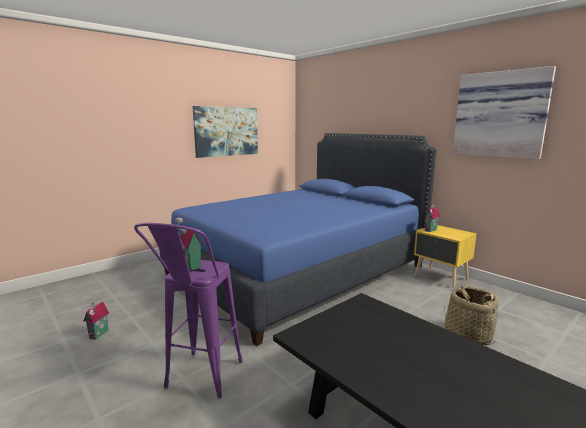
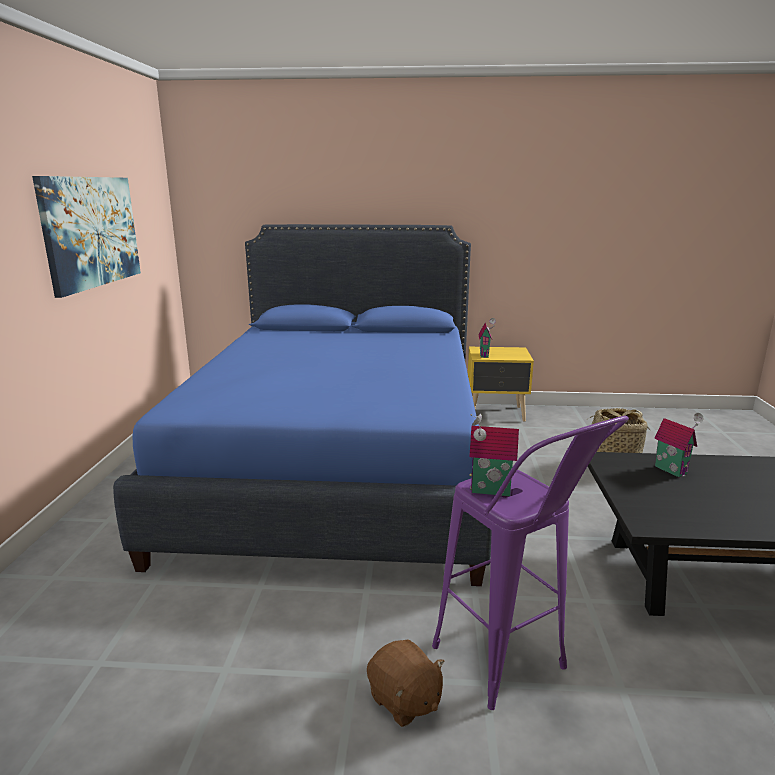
camera: 45 degrees left, 5 degrees up
(100, 334) = (227, 732): toy house -> toy house (672, 470)
(149, 362) = (404, 700): none -> brown plush toy
(500, 114) = (545, 196): picture -> none

